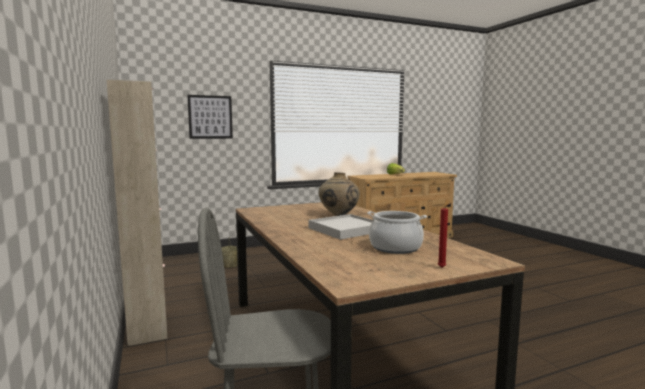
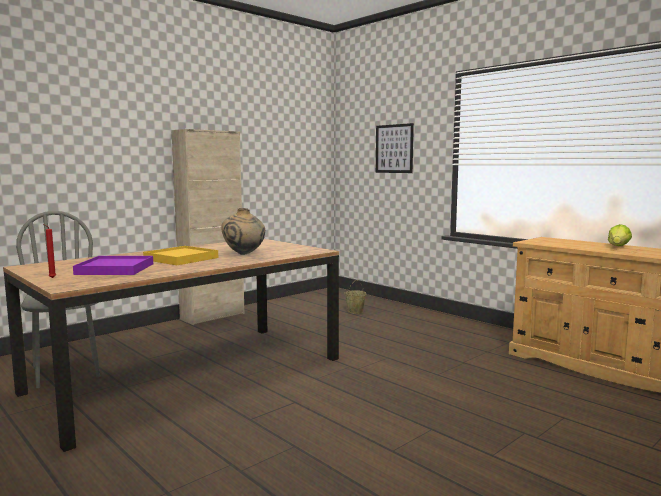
camera: 70 degrees right, 0 degrees up
(345, 229) = (181, 258): white tray -> yellow tray
(395, 247) = (115, 269): cooking pot -> purple tray

